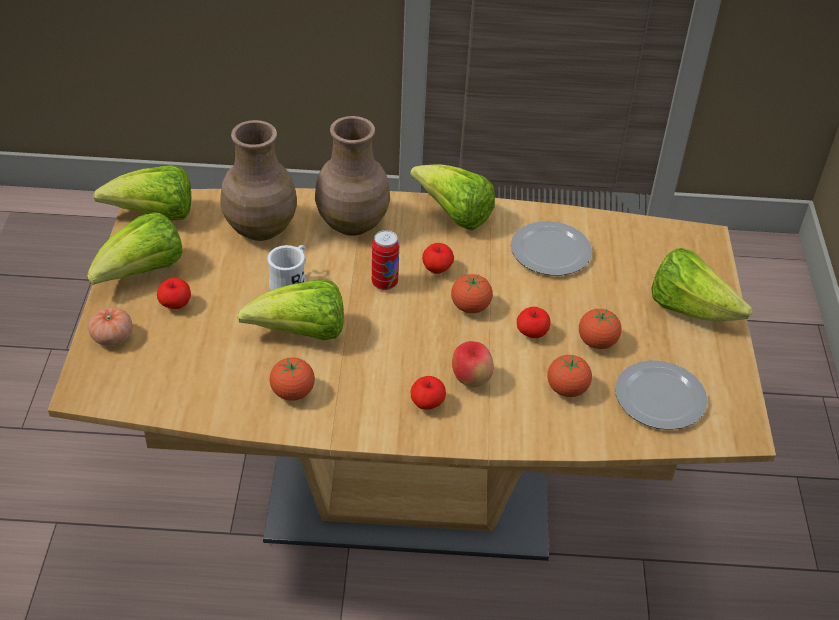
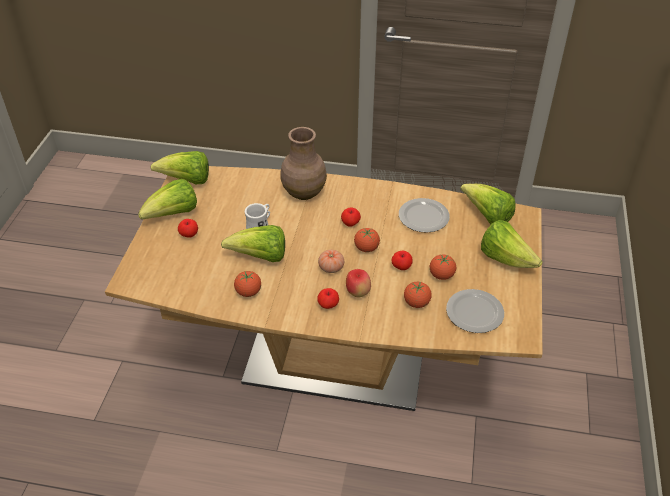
camera: 10 degrees right, 0 degrees up
(112, 337) = (149, 251): tomato -> tomato (331, 267)
(260, 227) = (248, 191): brown vase -> none
(384, 283) = (316, 230): can -> none
(454, 214) = (367, 191): lettuce -> lettuce (487, 216)

